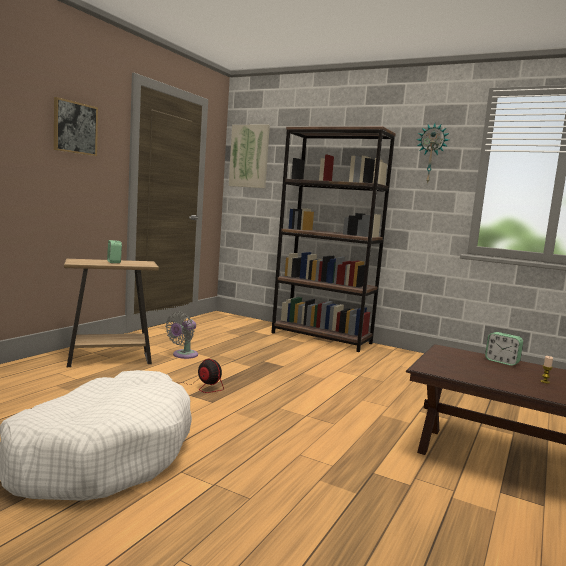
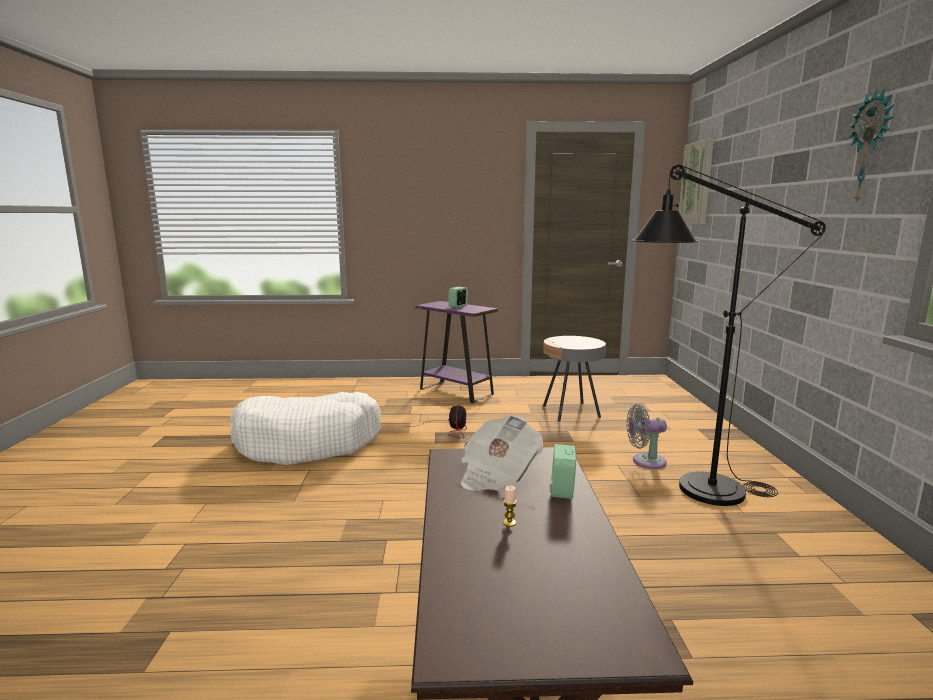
camera: 60 degrees right, 5 degrees up
(75, 128) = (459, 188): picture -> none
(109, 359) = (456, 392): brown side table -> purple side table
(183, 355) = (513, 404): grey fan -> grey fan (645, 461)
(232, 348) = (571, 412): none -> grey side table
(321, 338) = (710, 432): brown bookcase -> none
(389, 369) = (693, 490): none -> black floor lamp
(471, 367) = (497, 475): none -> newspaper

